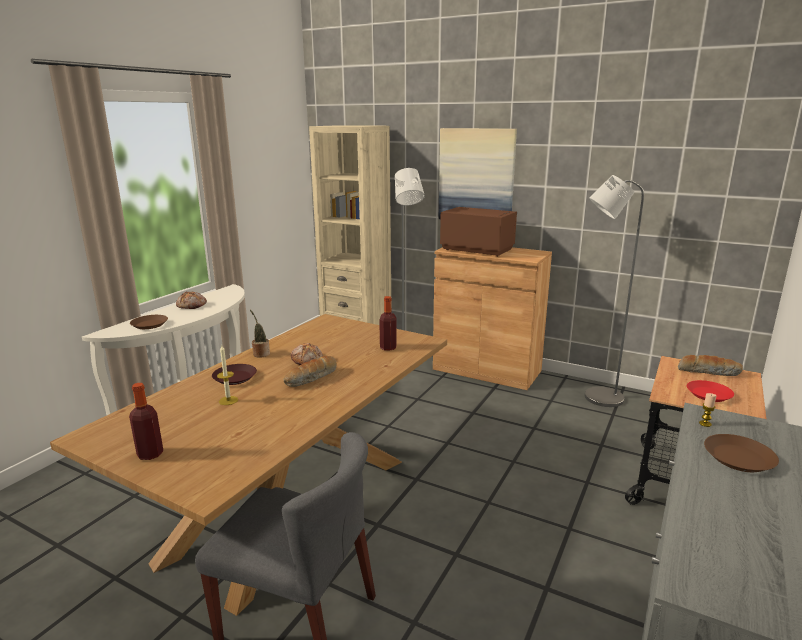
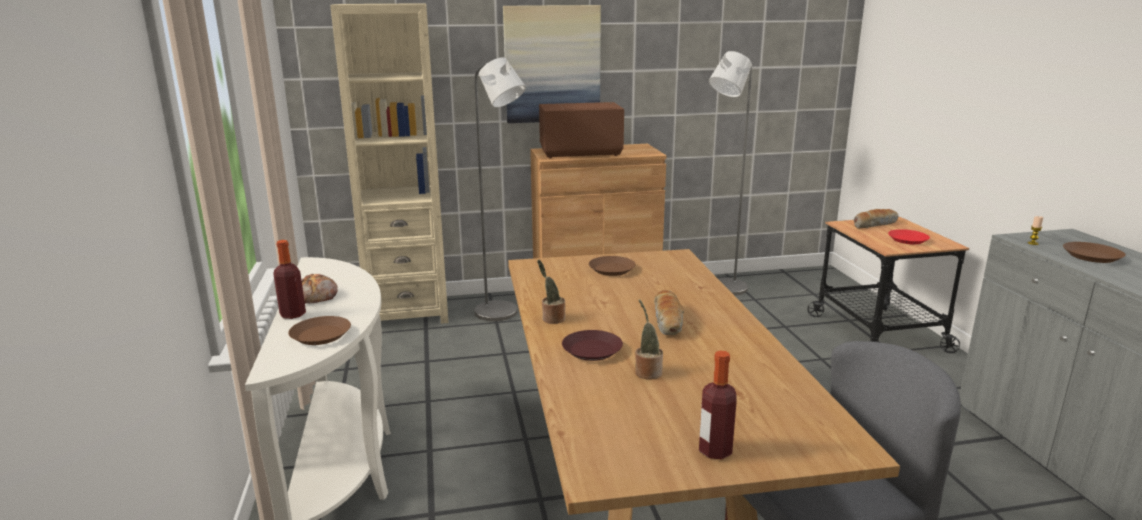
camera: 40 degrees left, 0 degrees up
(228, 400) = (647, 372): candle -> potted plant
(307, 360) = (619, 308): bread -> none
(362, 337) = (611, 270): none -> brown plate
(388, 348) = (661, 271): bottle -> bottle (293, 314)

